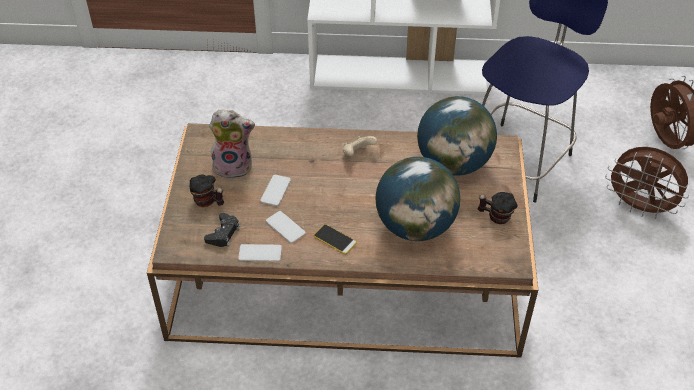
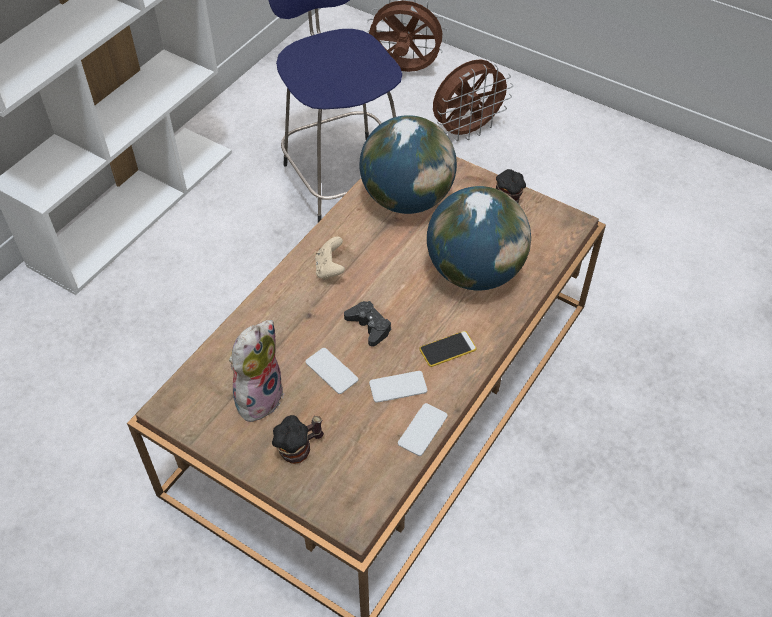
camera: 60 degrees left, 5 degrees up
(223, 233) = (365, 454): black game controller -> black game controller (369, 326)

